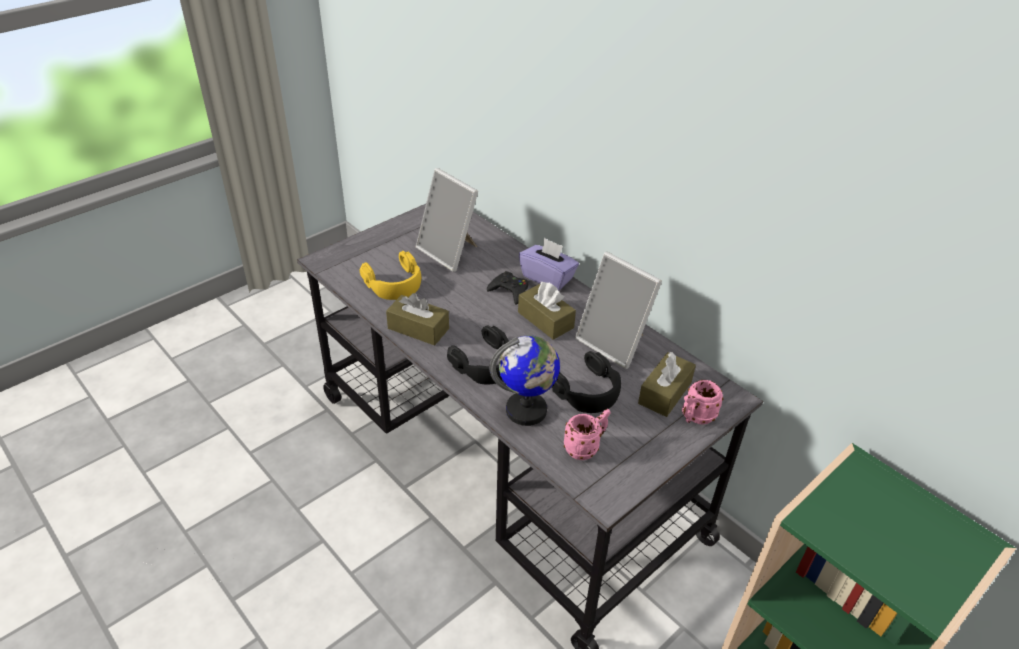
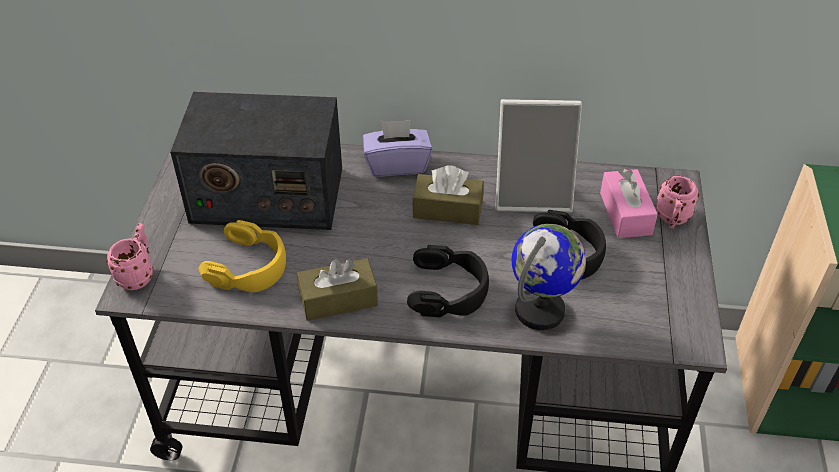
camera: 40 degrees left, 5 degrees up
(450, 252) = (266, 195): picture frame -> radio
(509, 291) = (378, 200): black game controller -> none
(585, 447) = (627, 309): pink mug -> pink mug (138, 274)
(665, 393) = (625, 213): brown tissue box -> pink tissue box

